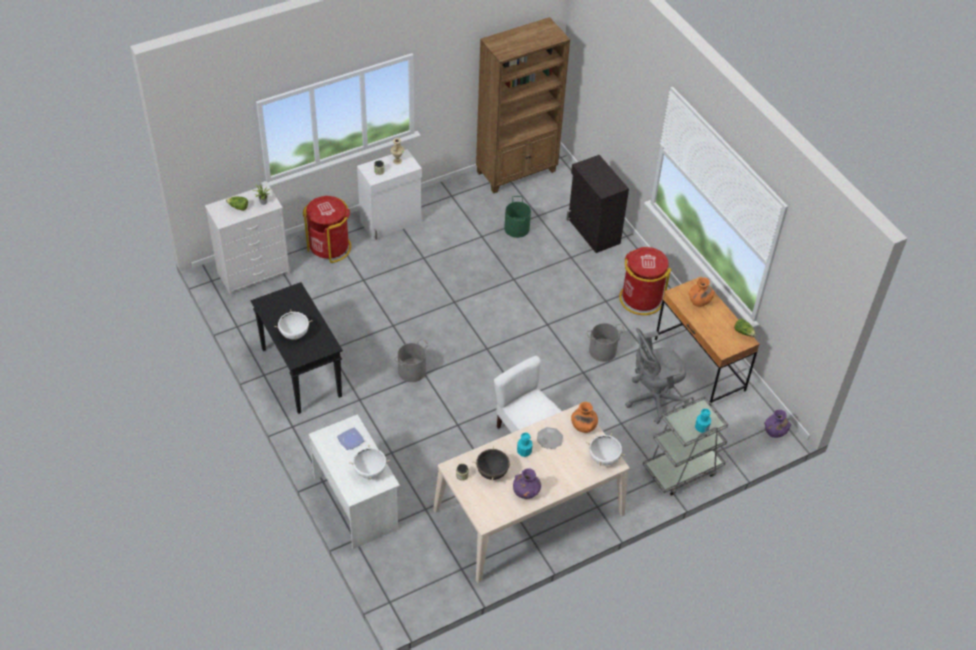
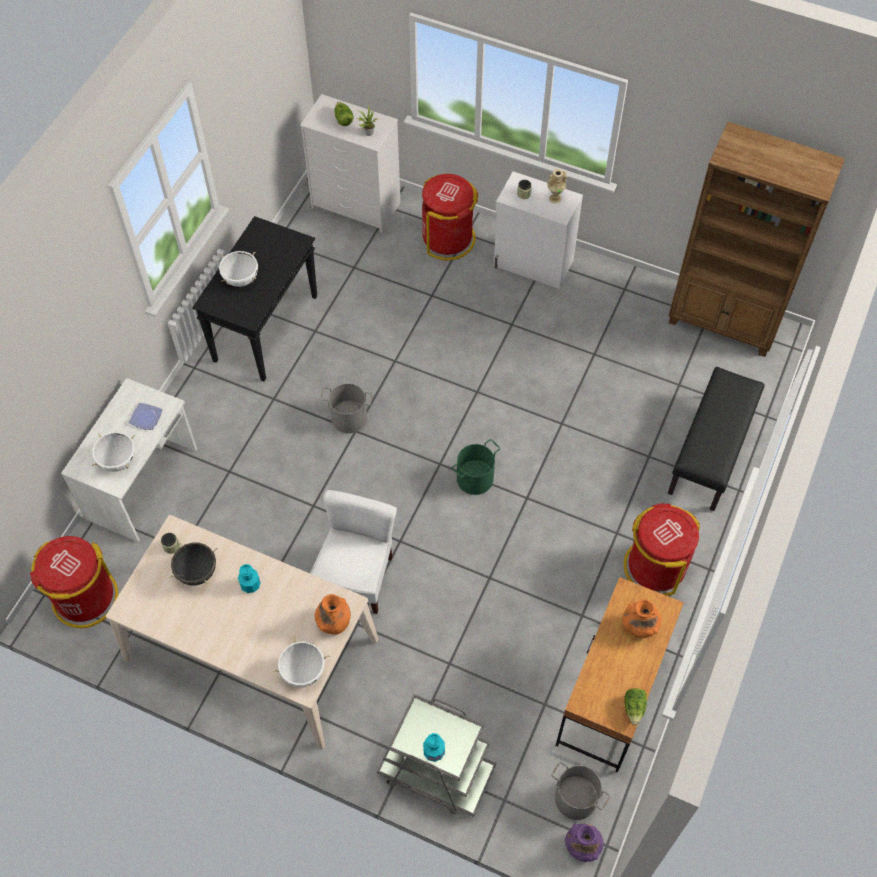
camera: 55 degrees right, 10 degrees up
(413, 580) = (85, 598): none -> red trash can
(517, 228) = (639, 378): green bucket -> green bucket (475, 478)
(526, 492) = (195, 623): purple vase -> none
(549, 438) = (288, 598): plate -> none
(593, 231) = (711, 453): black cabinet -> black bench
(602, 351) = (538, 578): grey bucket -> grey bucket (575, 799)
(653, 399) = (513, 675): grey office chair -> none

